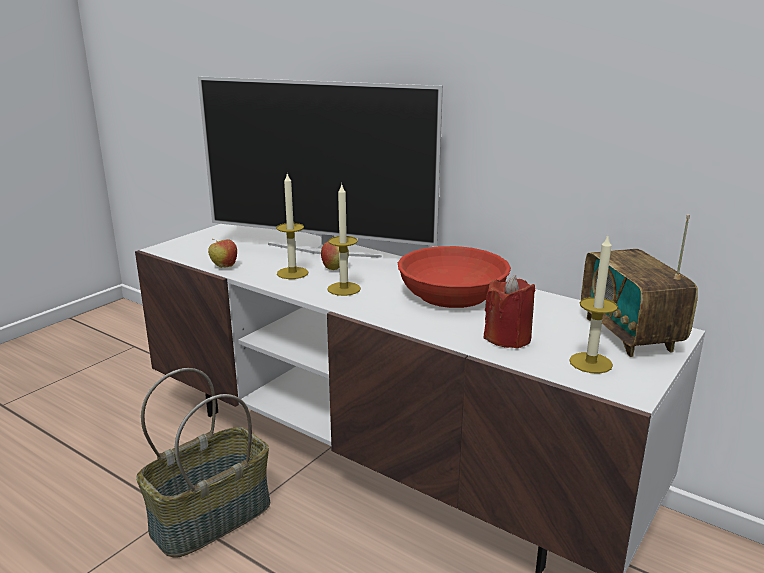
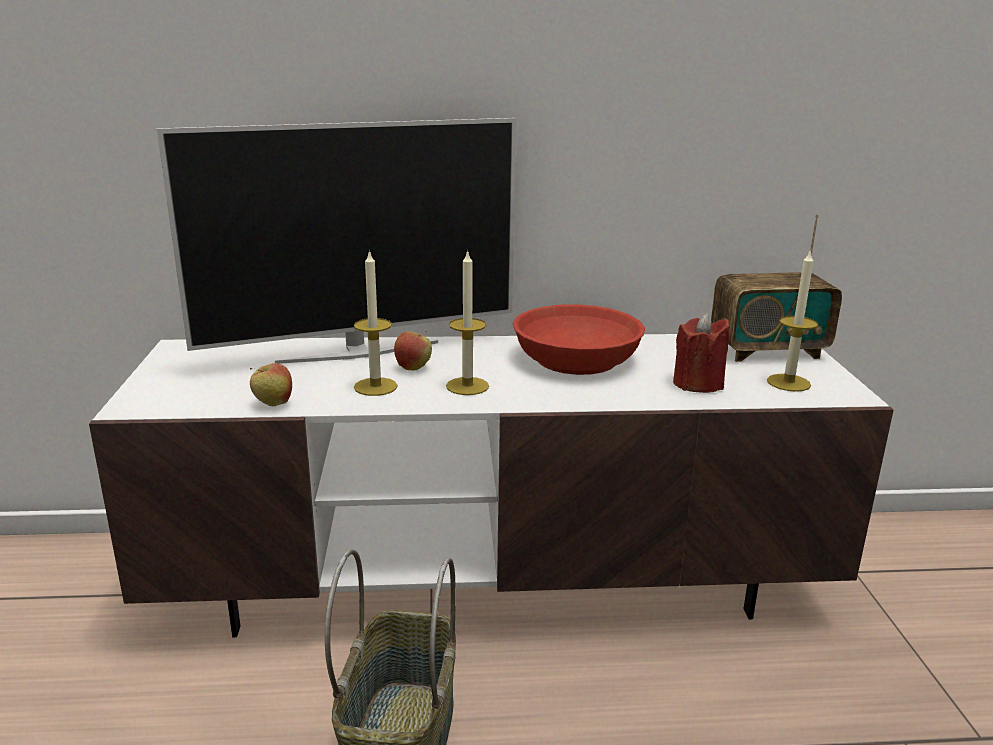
camera: 40 degrees left, 0 degrees up
(629, 334) = (767, 351): radio -> radio turned 45 degrees counterclockwise

